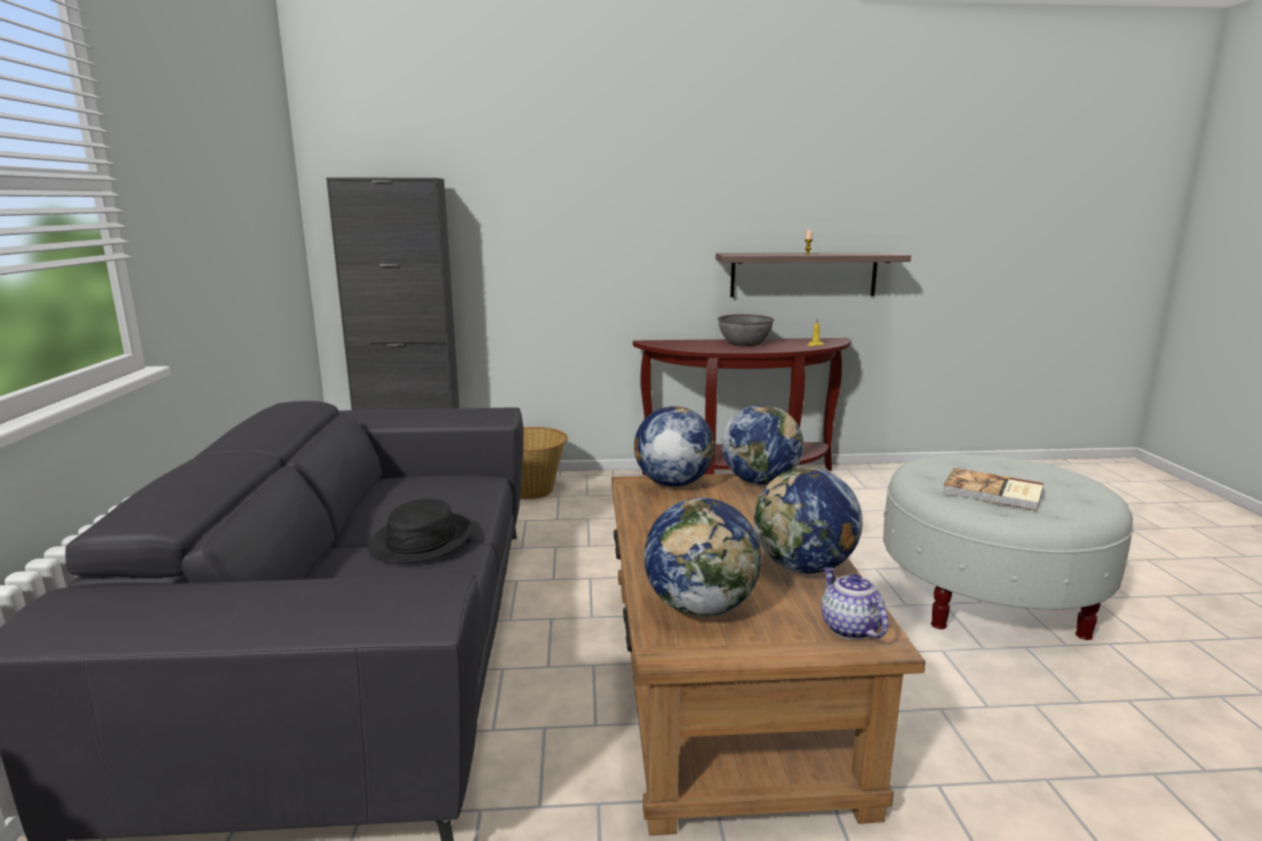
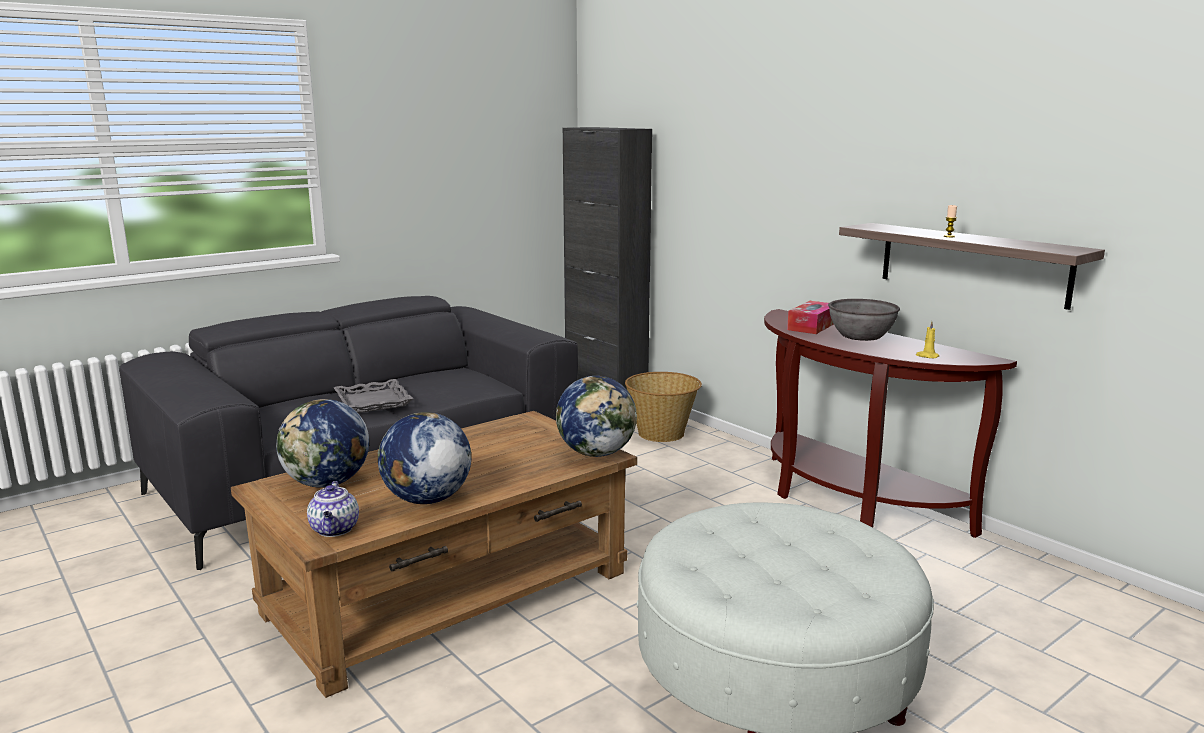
camera: 55 degrees right, 0 degrees up
(421, 539) = (372, 402): black hat -> grey tray
(672, 483) = (545, 429): globe -> none
(699, 345) = (812, 326): none -> tissue box
(849, 628) = (335, 530): teapot -> teapot turned 135 degrees clockwise
(993, 492) = (736, 551): book -> none

